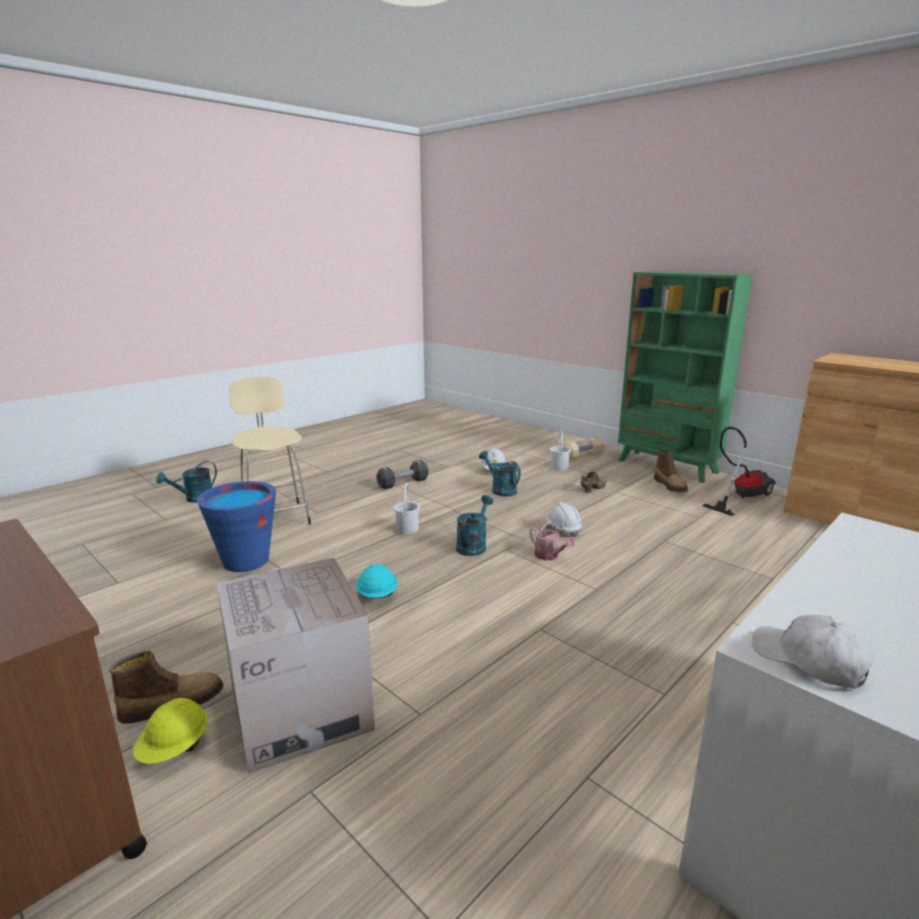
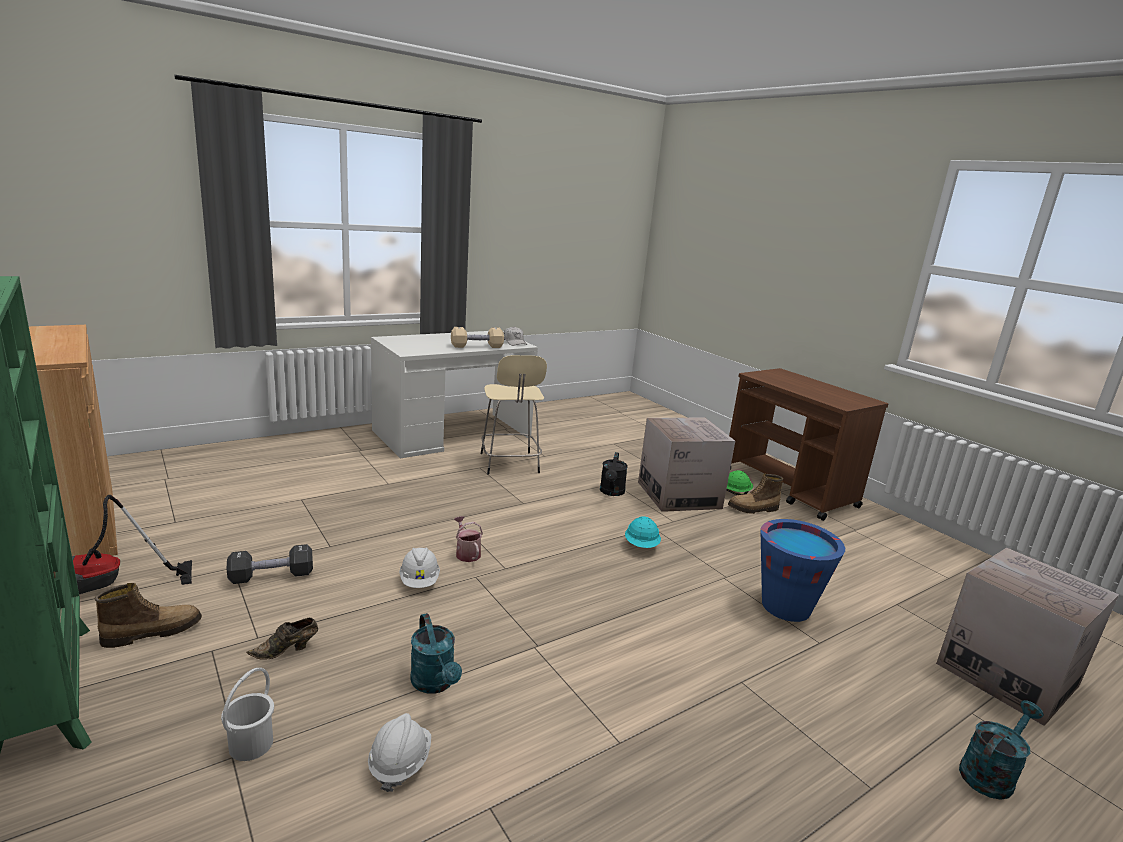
camera: 170 degrees left, 0 degrees up
(96, 542) = (1007, 674): none -> cardboard box
(175, 749) = (735, 493): yellow hard hat -> green hard hat
(275, 517) = (802, 683): beige stool -> beige stool (509, 464)
(403, 483) = (605, 748): black dumbbell -> black dumbbell (271, 576)
(406, 529) = (609, 620): white bucket -> none
(421, 685) = (611, 492): none -> black watering can
(473, 545) = (537, 580): turquoise watering can -> none
(582, 456) = (128, 794): beige dumbbell -> beige dumbbell (477, 346)
(670, 486) = (153, 632): boot -> boot turned 60 degrees clockwise

